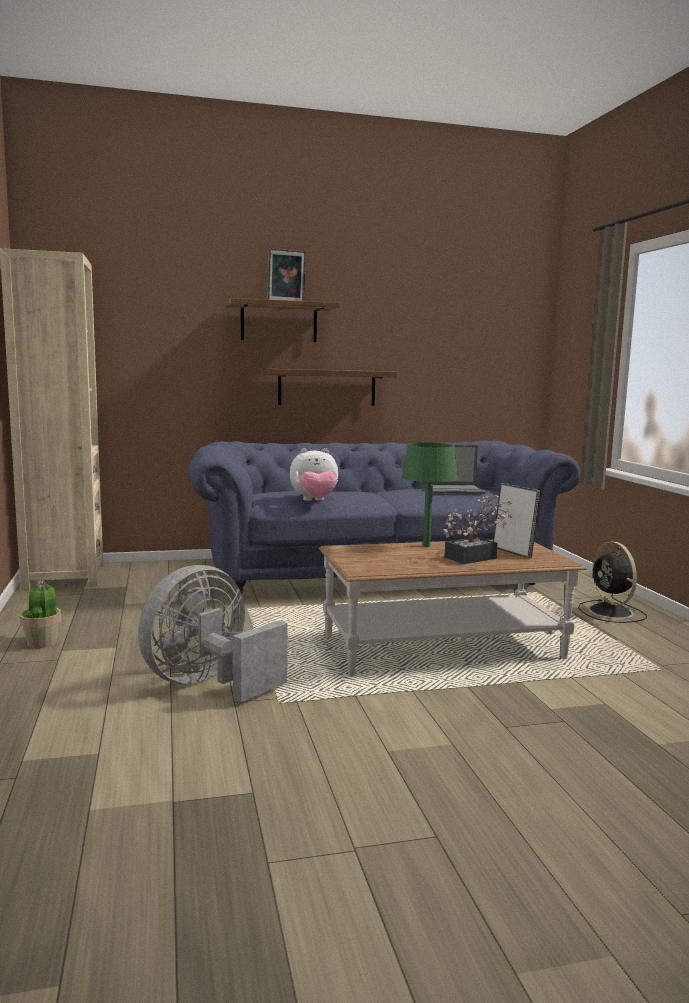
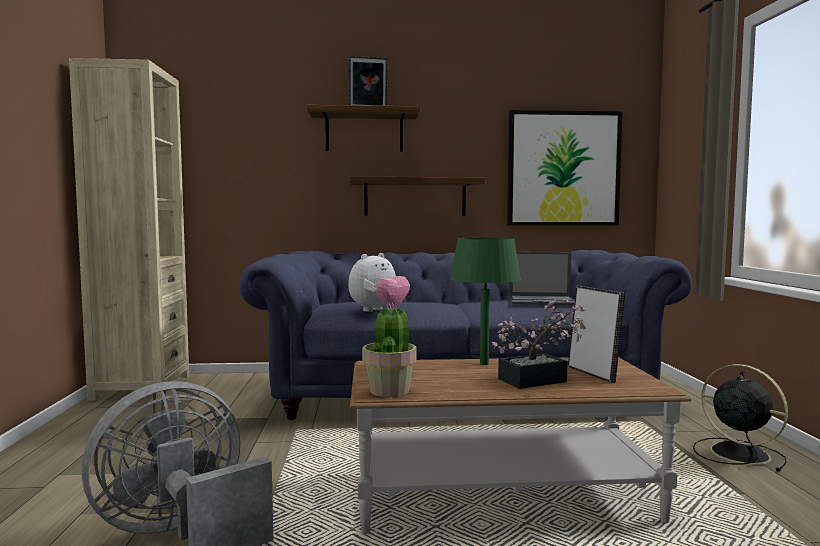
camera: 10 degrees right, 5 degrees down
(42, 642) = (49, 463): potted plant -> potted plant (390, 390)
(314, 501) = (378, 311): plush toy -> plush toy turned 45 degrees counterclockwise
(465, 362) = (563, 169): none -> picture
(611, 612) = (736, 453): black fan -> black fan turned 150 degrees clockwise

